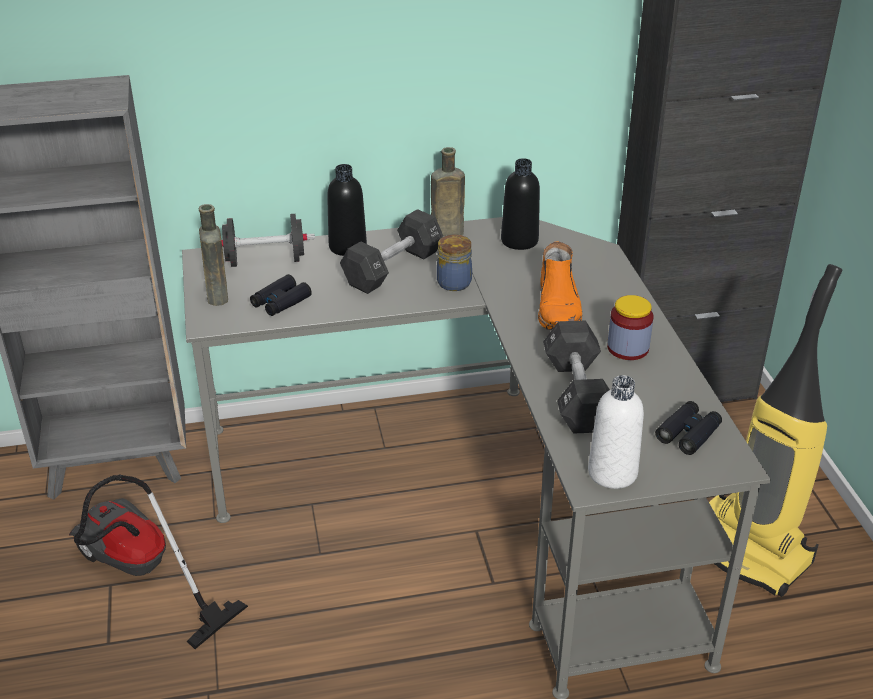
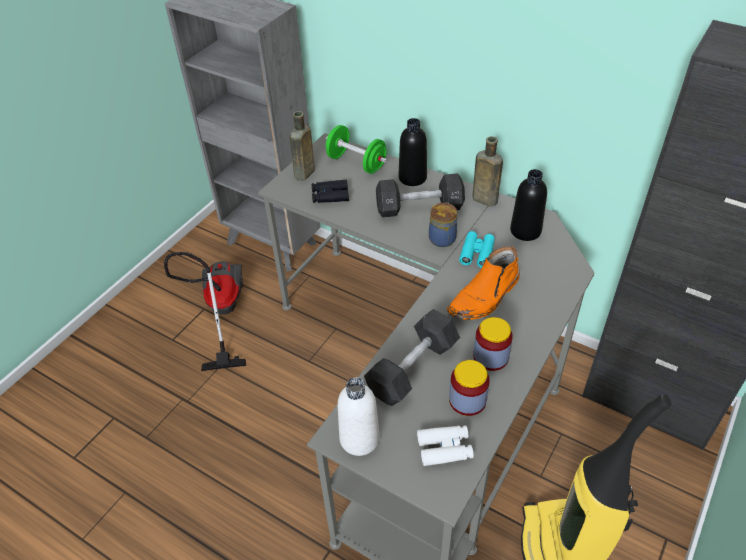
camera: 45 degrees right, 10 degrees up
(265, 260) = (356, 163): black dumbbell -> green dumbbell
(502, 278) = (477, 253): none -> turquoise binoculars
(655, 389) = (467, 400): none -> jar
(688, 433) = (444, 448): black binoculars -> white binoculars

